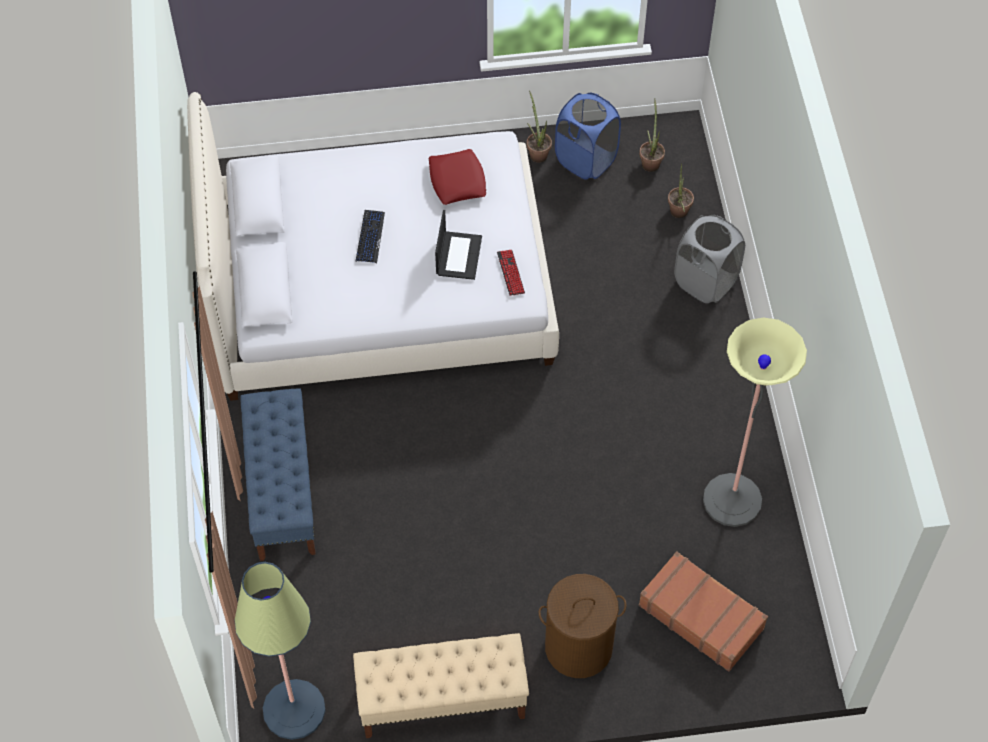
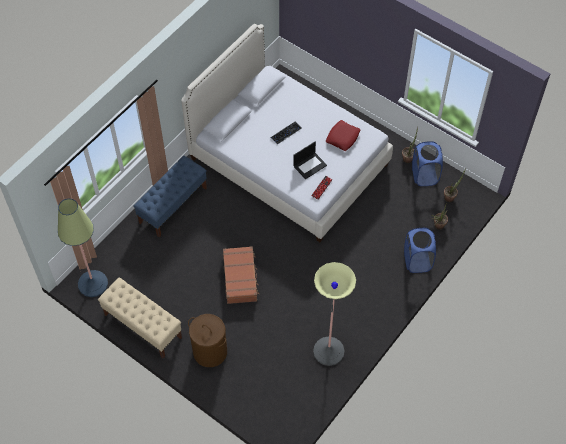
camera: 45 degrees right, 0 degrees up
(701, 616) = (266, 382): brown suitcase -> brown suitcase (240, 278)
(705, 281) = (417, 261): grey laundry basket -> blue laundry basket

